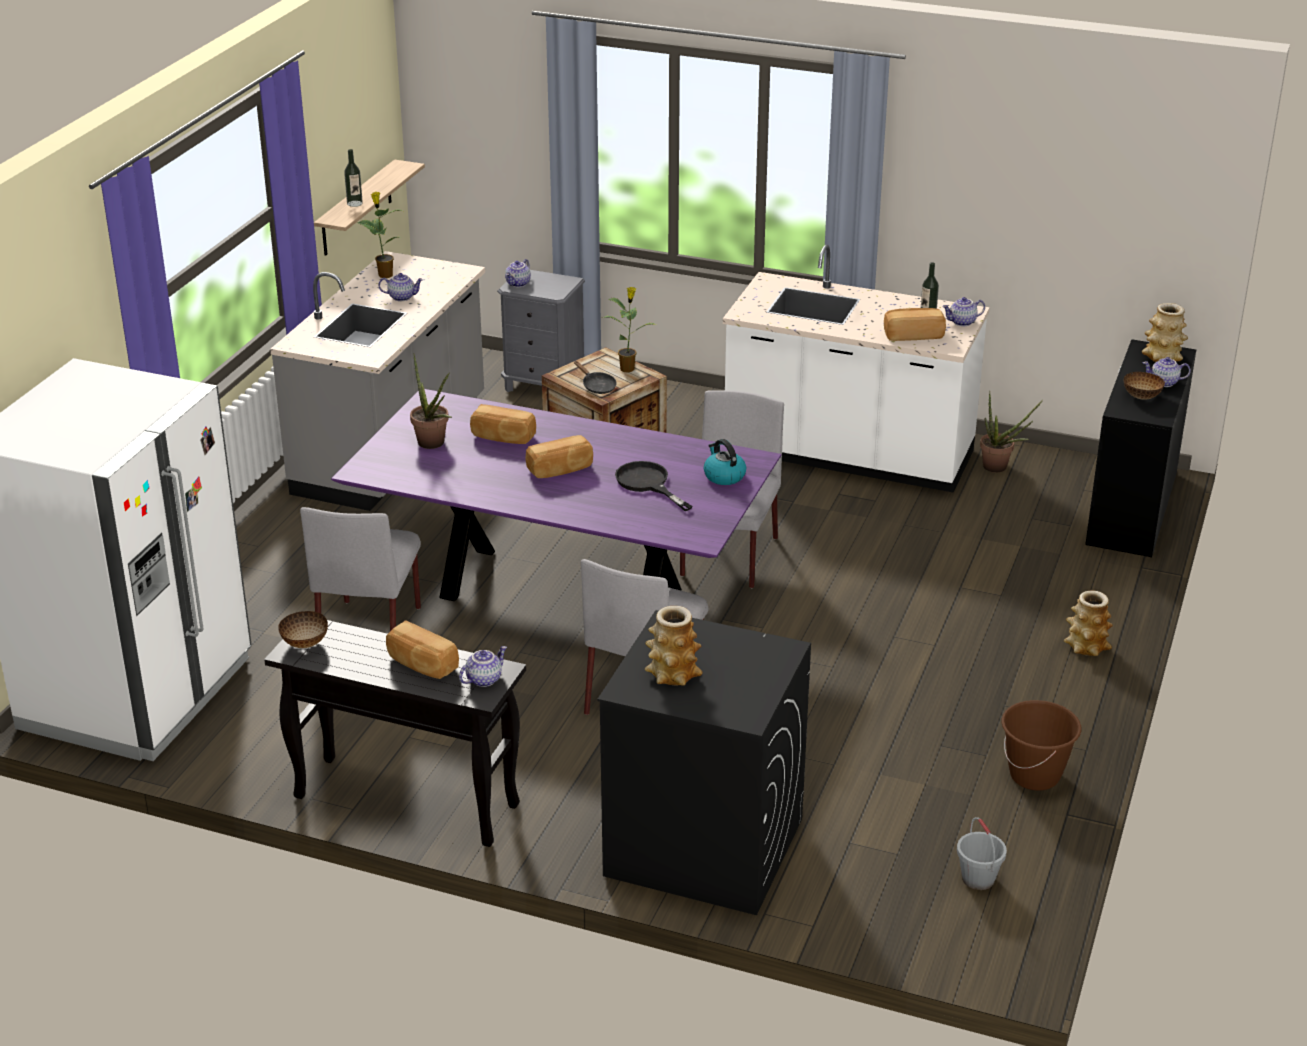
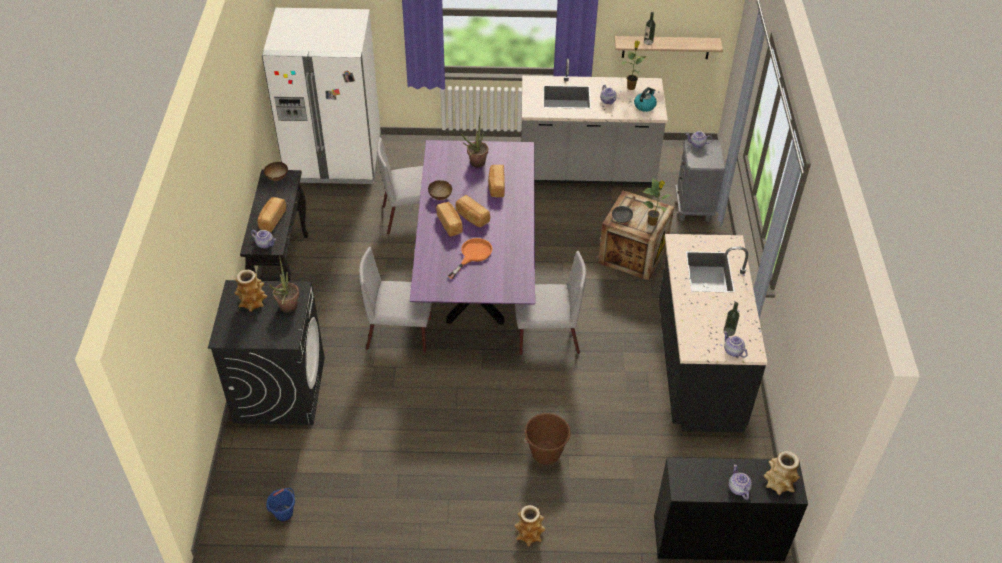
camera: 70 degrees right, 15 degrees up
(647, 484) = (473, 255): black frying pan -> orange frying pan
(723, 476) = (496, 284): kettle -> kettle (644, 106)
(848, 455) = (696, 367): white counter -> black counter
(913, 335) = (697, 329): bread -> bread (450, 224)
(977, 879) = (283, 513): grey bucket -> blue bucket
(1000, 468) = (728, 451): potted plant -> potted plant (287, 309)
(1035, 775) = (384, 526): brown bucket -> brown bucket (546, 453)
(1142, 397) = (707, 477): bowl -> bowl (440, 197)

